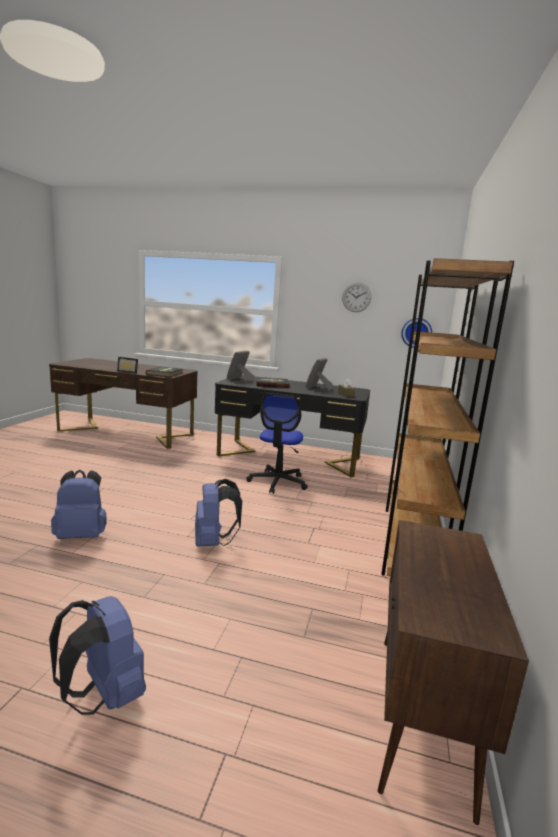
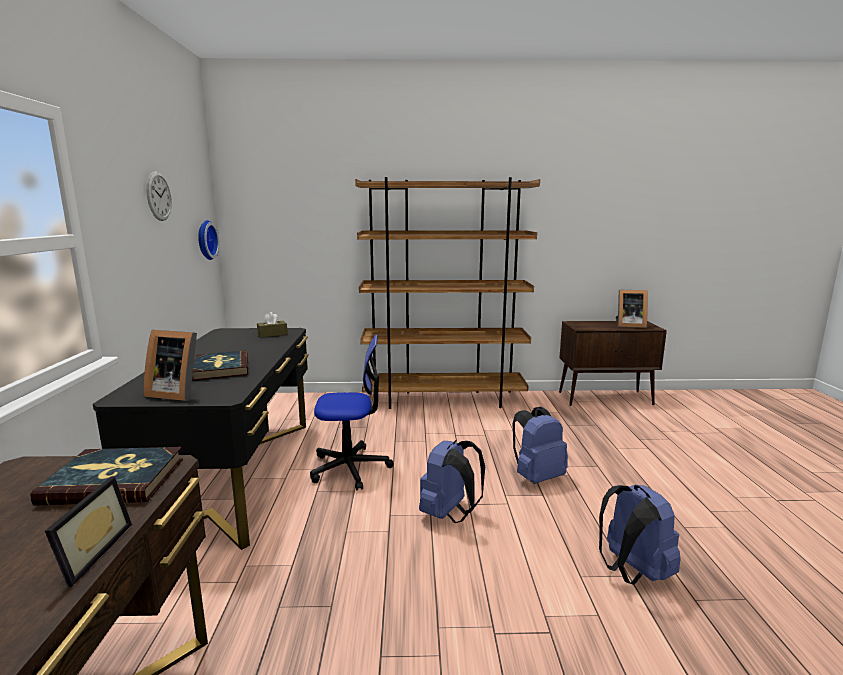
camera: 105 degrees left, 0 degrees up
(104, 695) = (728, 470): blue backpack -> blue backpack (449, 514)
(318, 388) = (230, 346): picture frame -> picture frame (628, 325)

